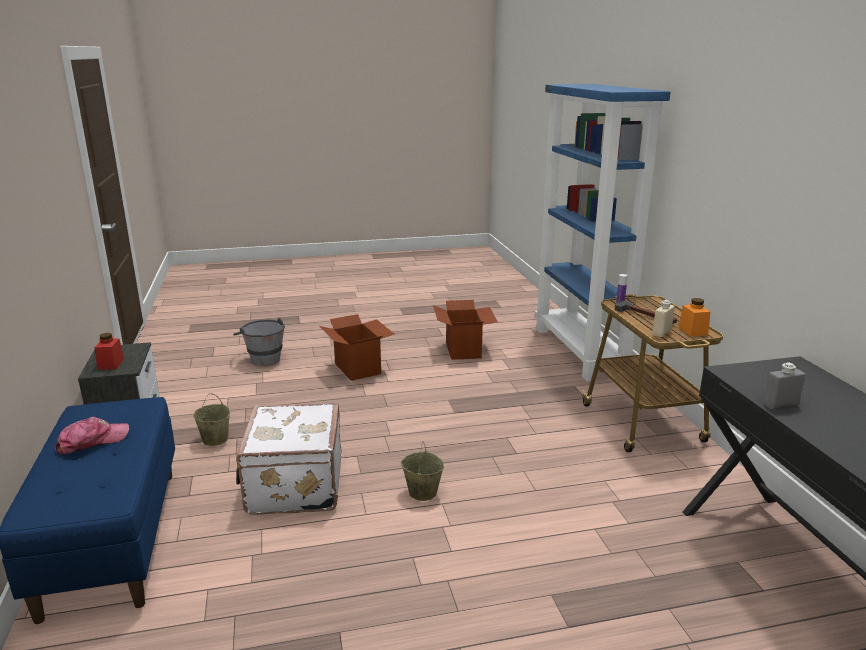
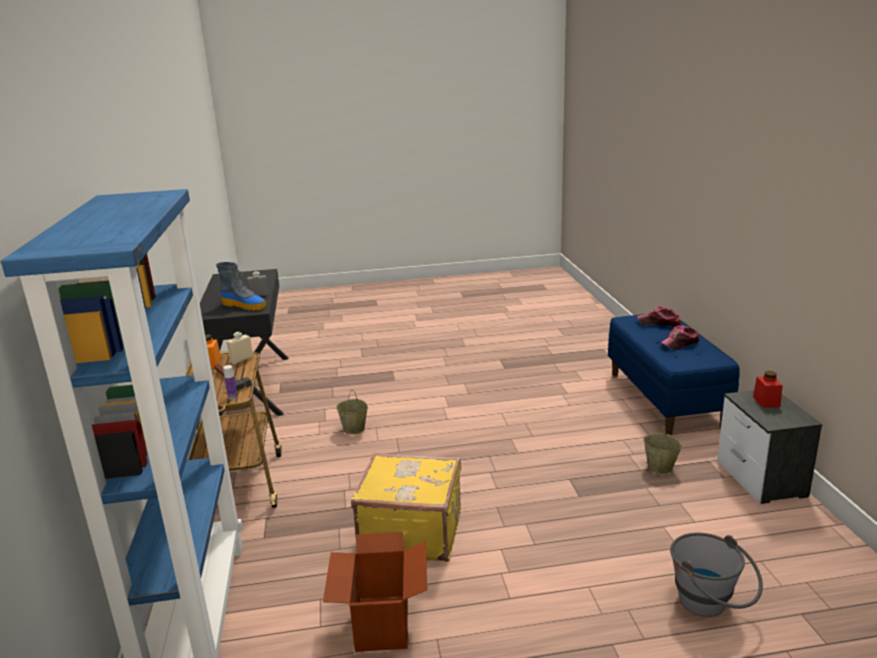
camera: 175 degrees left, 0 degrees up
(61, 493) = (659, 322): none -> cap
(293, 485) = (562, 429): white suitcase -> none
(358, 368) = (547, 576): cardboard box -> none
(422, 492) = (461, 425): beige bucket -> beige bucket (354, 429)
(458, 390) = (411, 531): none -> yellow suitcase
(766, 381) = (245, 306): none -> boot

